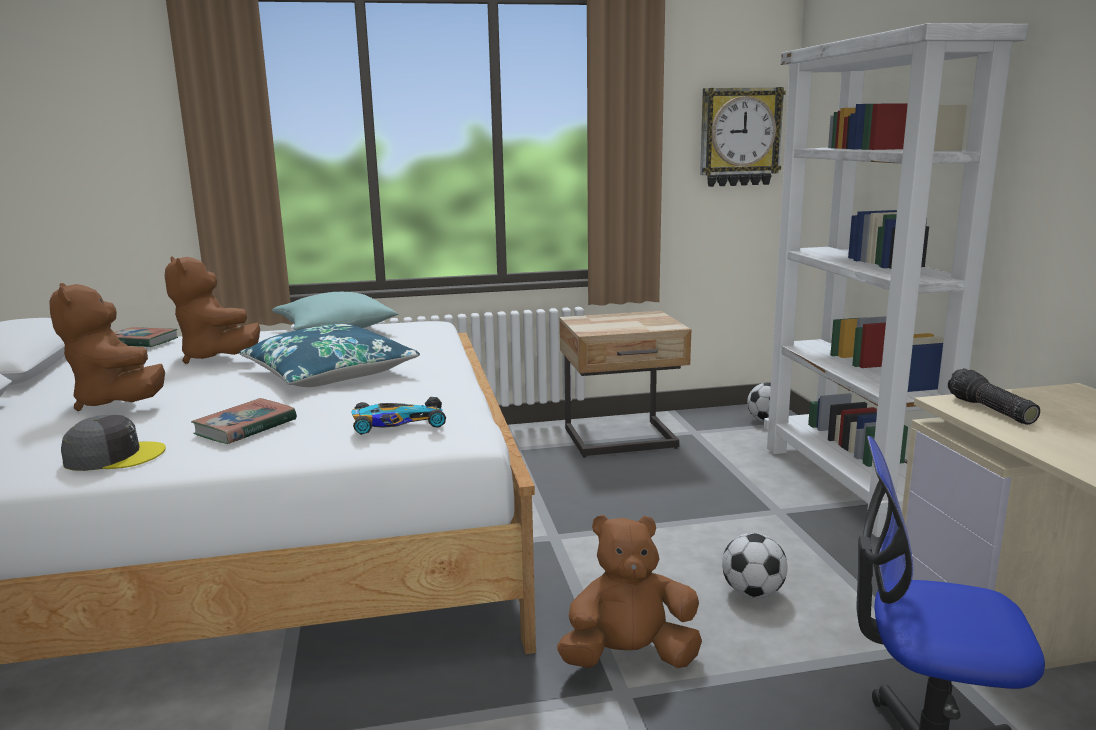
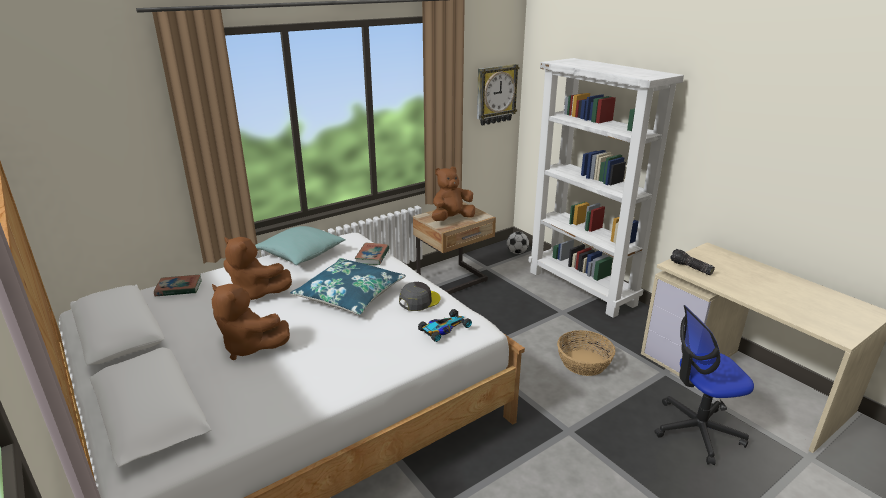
camera: 25 degrees left, 10 degrees up
(114, 456) = (315, 389): grey cap -> grey cap (419, 300)
(245, 427) = (362, 350): book -> book (372, 256)
(629, 657) = (558, 412): brown plush toy -> brown plush toy (451, 219)
(752, 593) = (583, 362): football -> basket

